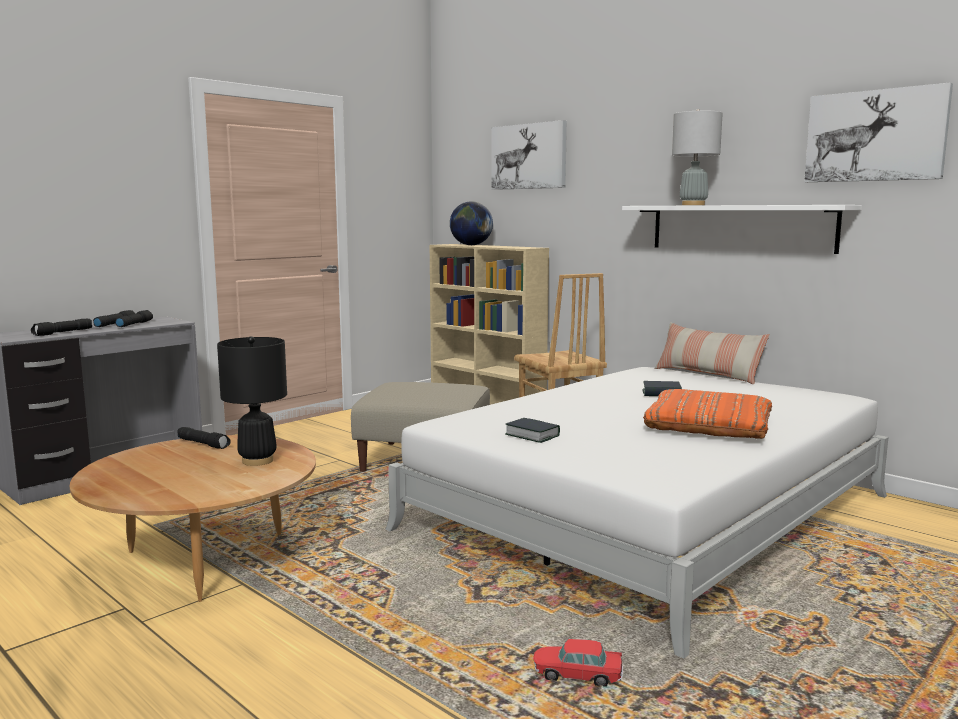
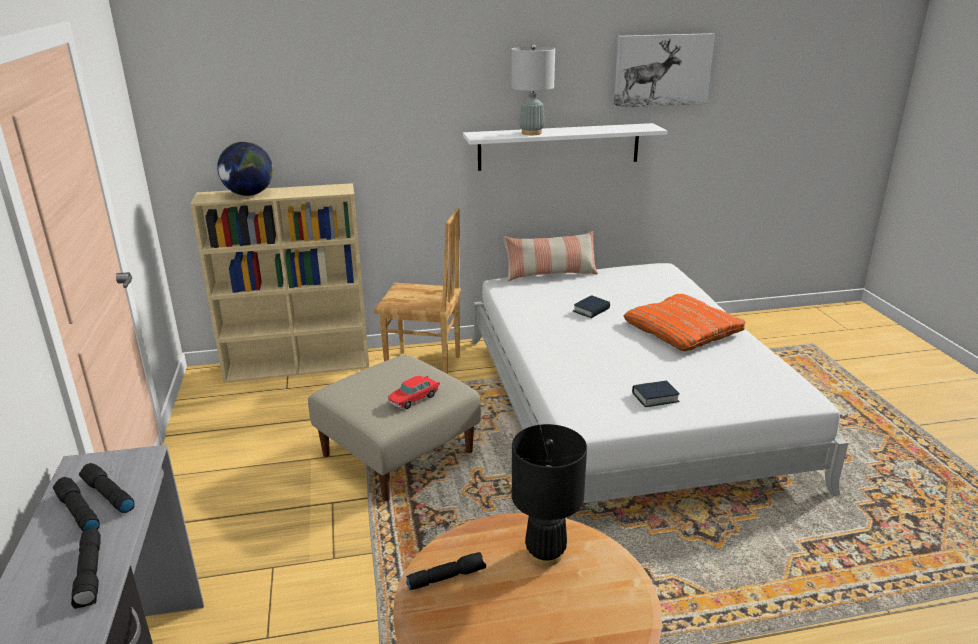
camera: 55 degrees left, 15 degrees up
(529, 156) = (307, 81): picture -> none
(577, 675) = (842, 543): toy car -> toy car (413, 399)

